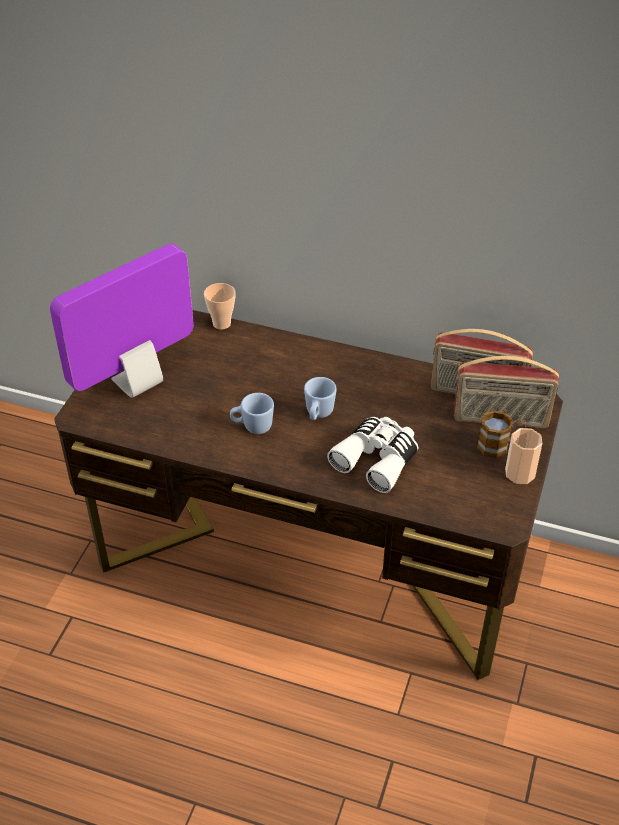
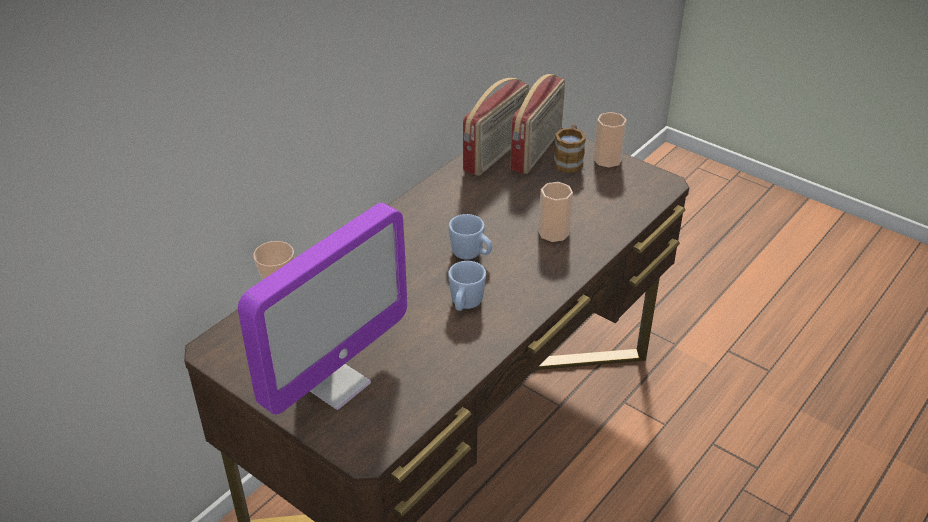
camera: 70 degrees left, 5 degrees down
(137, 382) = (335, 384): monitor -> monitor turned 120 degrees counterclockwise
(377, 459) = (553, 232): white binoculars -> cup

